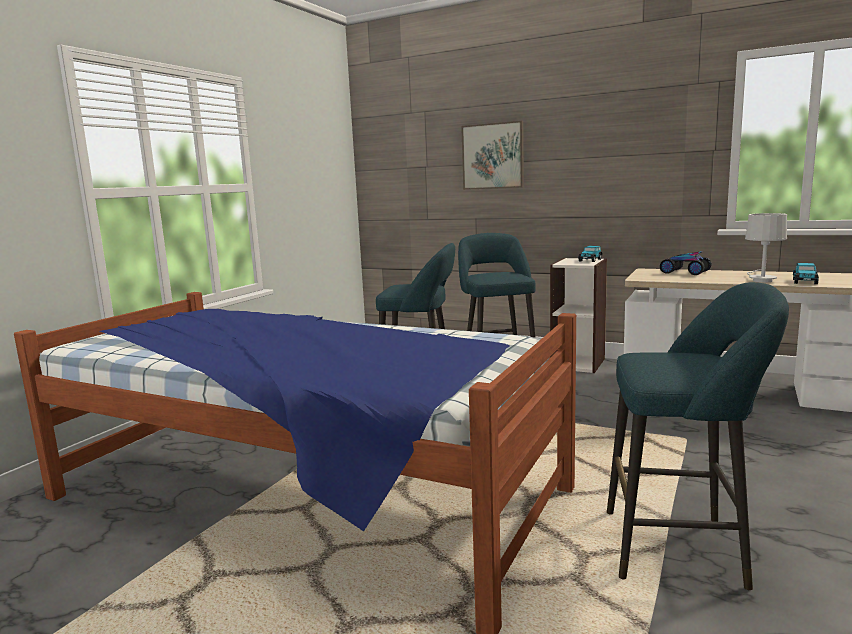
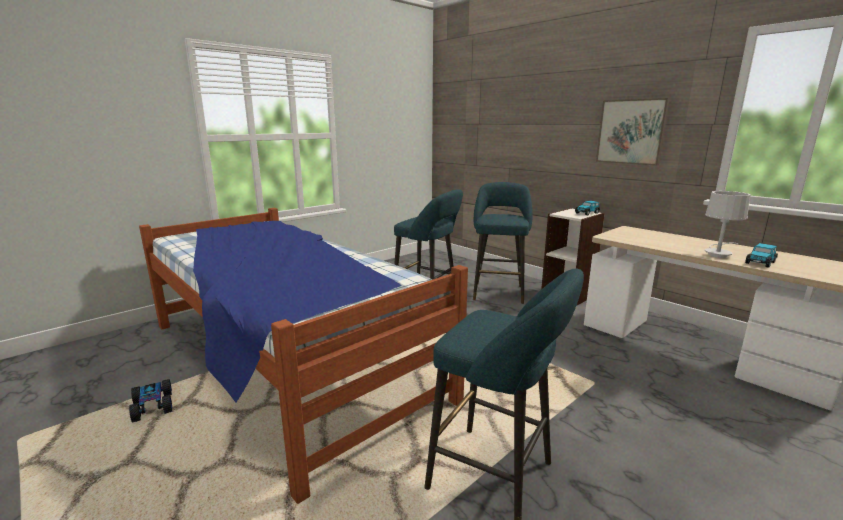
camera: 20 degrees right, 5 degrees up
(493, 156) = (525, 118): picture -> picture (631, 132)
(685, 272) = (659, 235): toy car -> toy car (154, 406)

